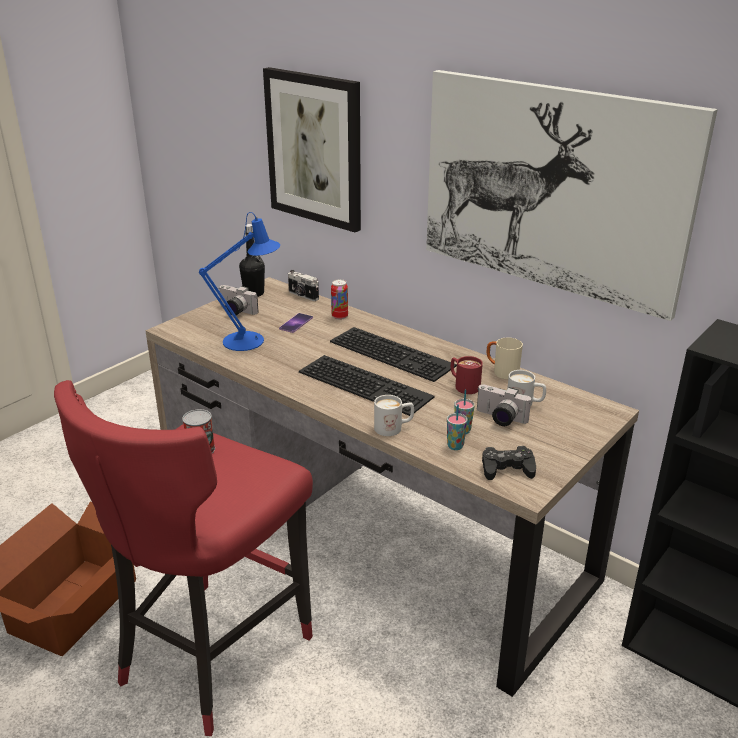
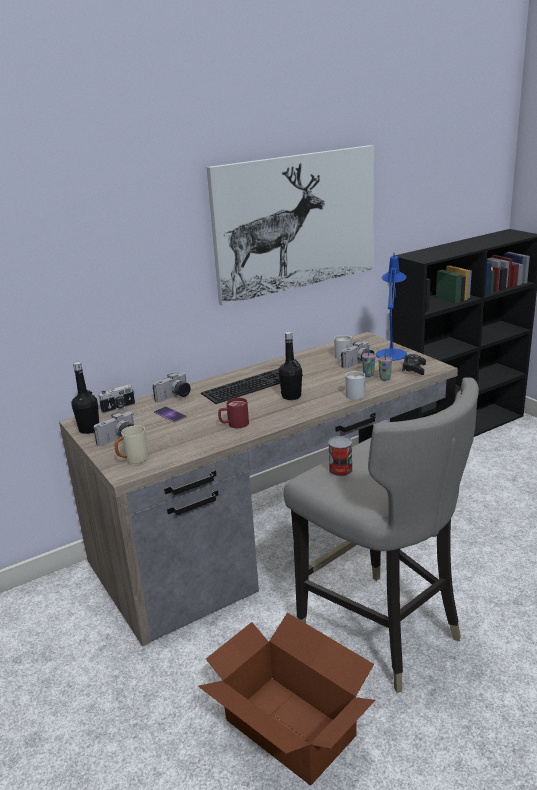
camera: 70 degrees left, 5 degrees down
(211, 656) = (381, 632): red stool -> grey stool
(250, 341) = (185, 435): blue table lamp -> blue table lamp (391, 352)
(315, 149) = (94, 271): picture -> none
(339, 316) = (175, 397): can -> camera
(367, 384) = (291, 396): keyboard -> black bottle
(463, 385) = (313, 368): red mug -> red mug (234, 424)
(501, 372) = (303, 356): beige mug -> beige mug (133, 460)

